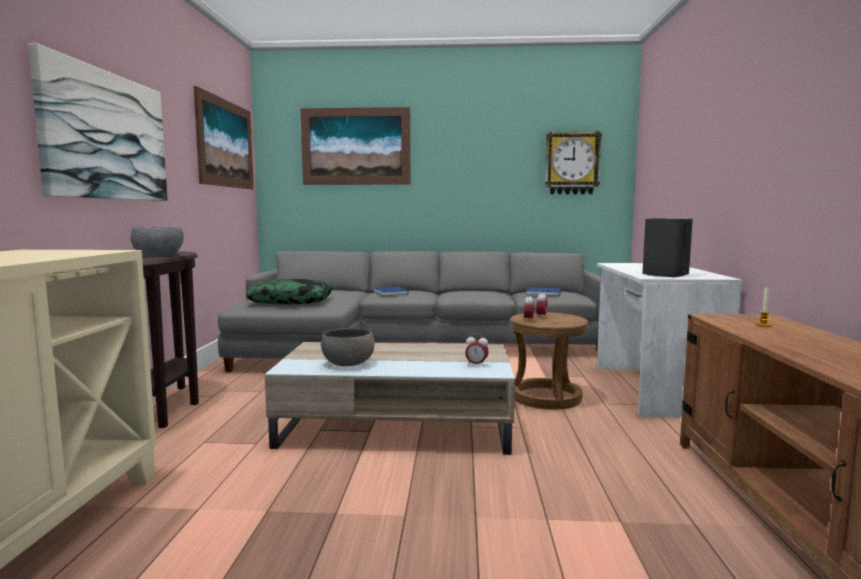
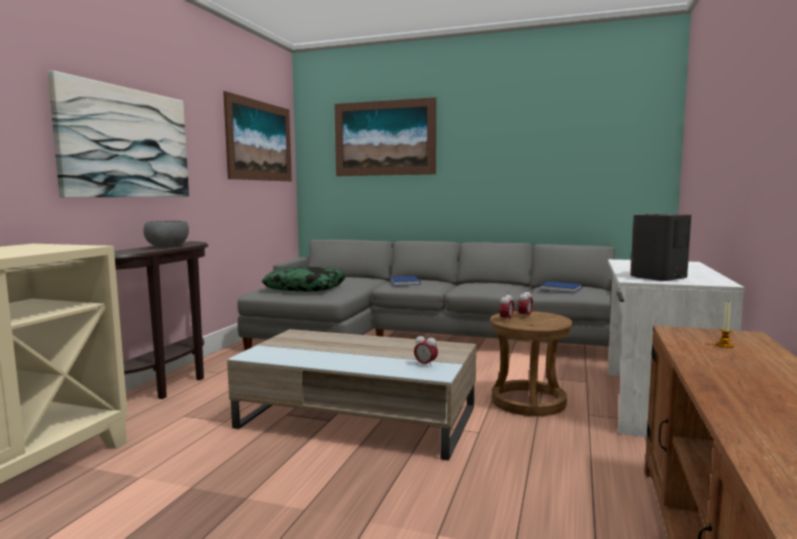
camera: 15 degrees right, 0 degrees up
(348, 363) = (307, 354): grey bowl -> none
(572, 163) = (606, 149): wall clock -> none

